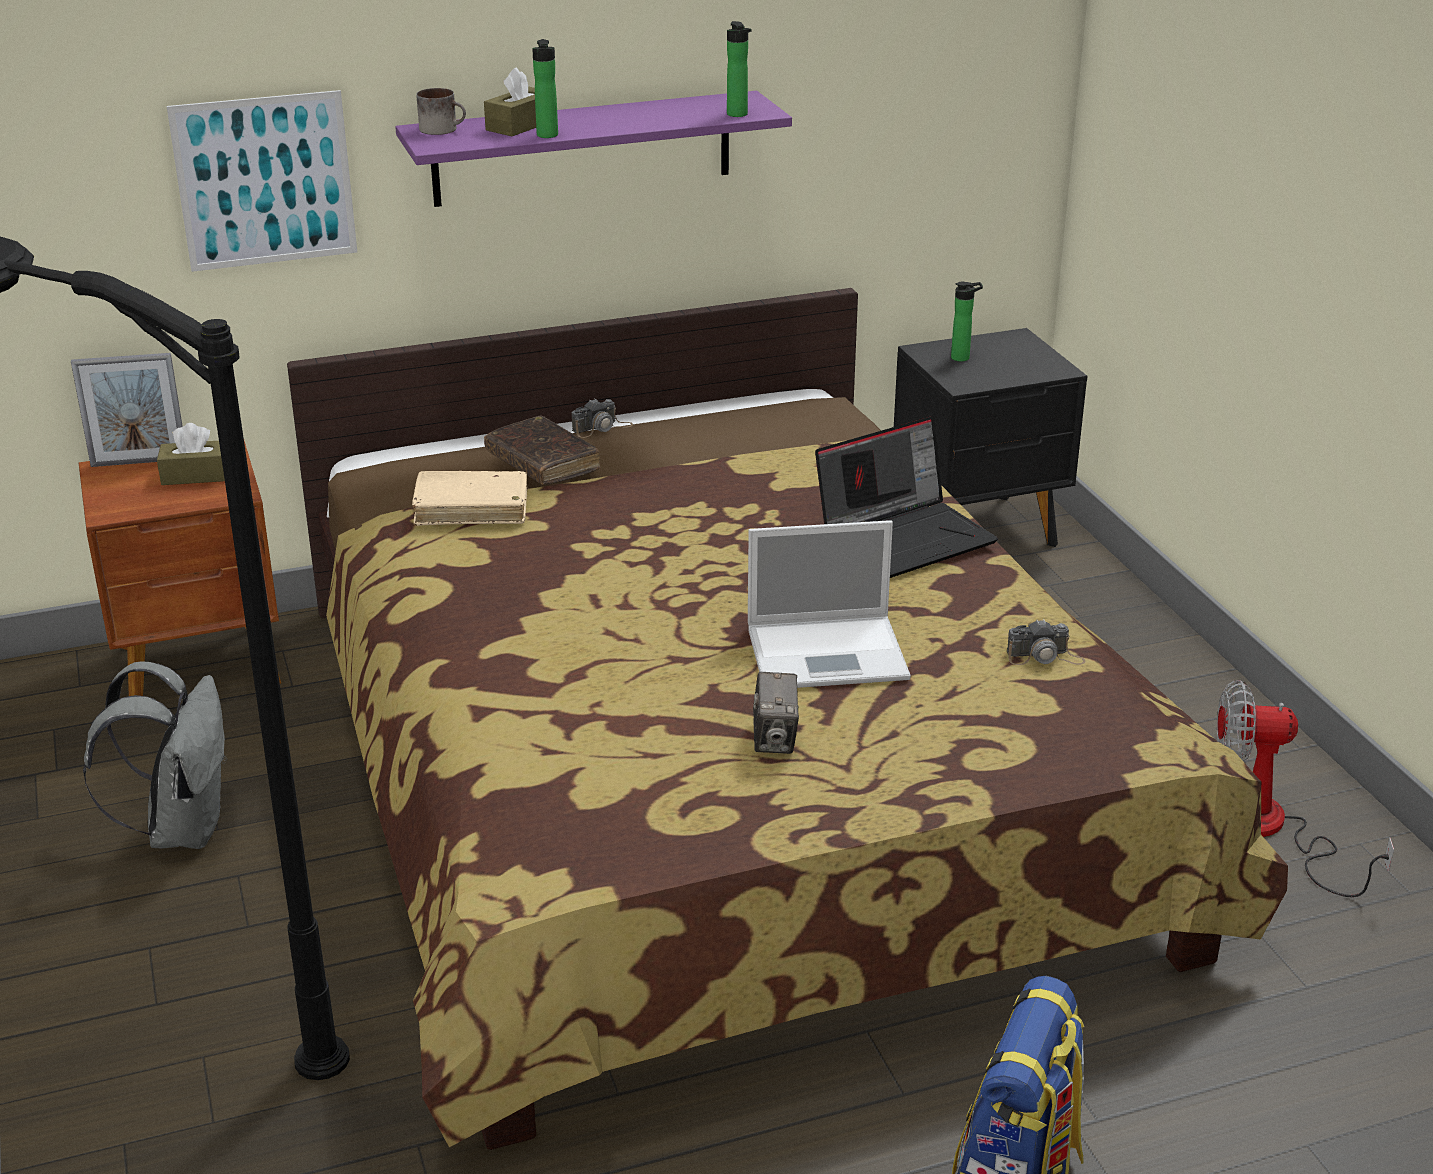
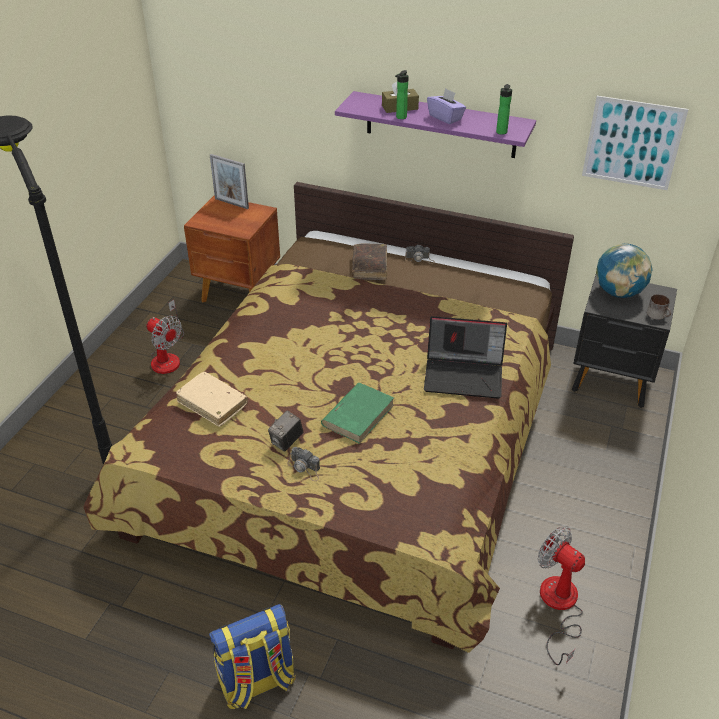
camera: 40 degrees right, 10 degrees up
(182, 828) = (167, 357): grey backpack -> fan
(196, 475) = (242, 218): brown tissue box -> none
(265, 181) = (295, 100): picture -> picture (632, 143)
(443, 129) = (367, 99): mug -> mug (658, 315)
(472, 509) = (317, 277): beige book -> beige book (212, 403)
(619, 119) = (445, 117): none -> purple tissue box
(830, 653) = (358, 414): laptop -> green book
(963, 358) = (618, 292): bottle -> globe
(1045, 657) = (442, 467): camera -> camera (305, 468)

